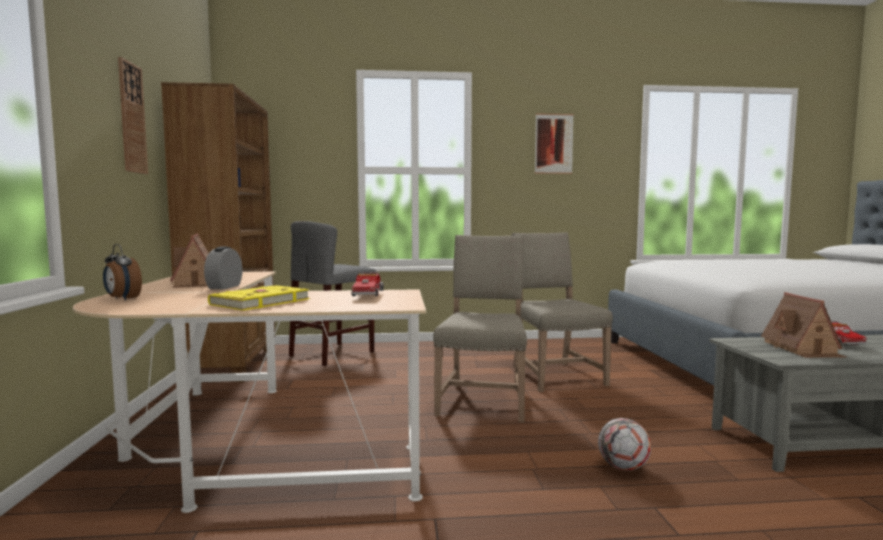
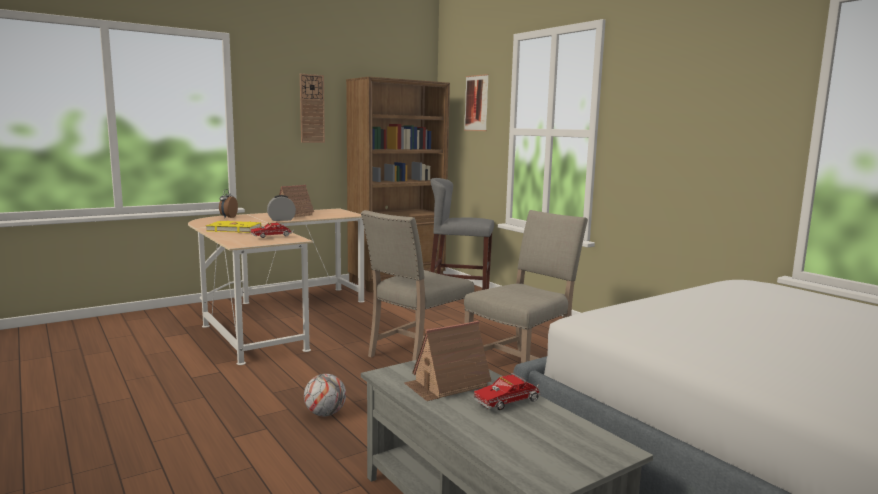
camera: 60 degrees right, 5 degrees up
(483, 400) = (416, 354): beige chair -> beige chair turned 150 degrees clockwise
(553, 144) = (685, 98): picture -> picture (476, 103)

